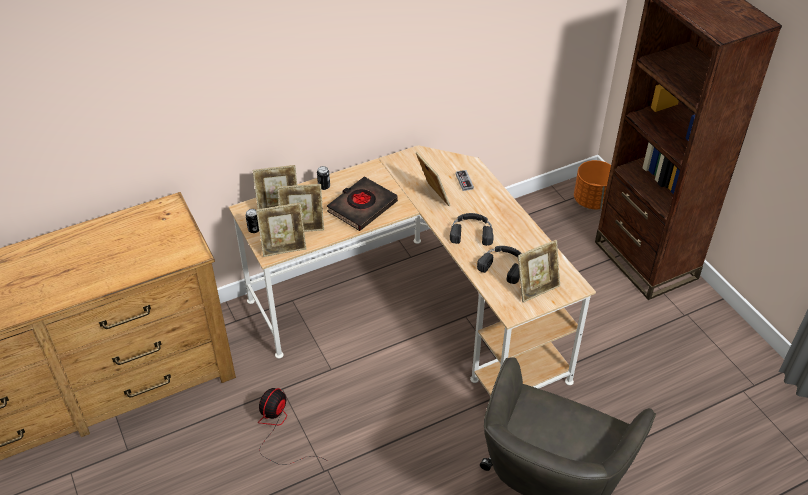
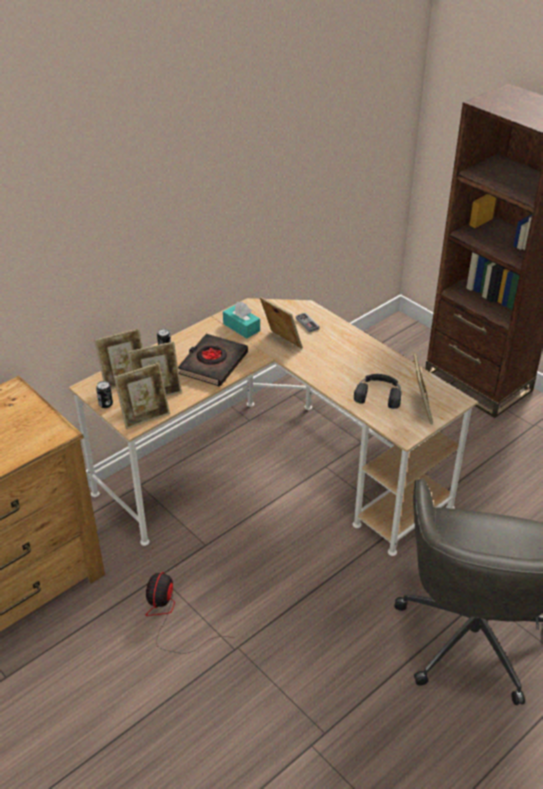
camera: 15 degrees left, 5 degrees down
(401, 174) = (241, 327): none -> turquoise tissue box
(471, 232) = (334, 368): black headphones -> none
(536, 288) = (420, 408): picture frame -> picture frame turned 45 degrees counterclockwise
(592, 200) = (407, 338): orange planter -> none

